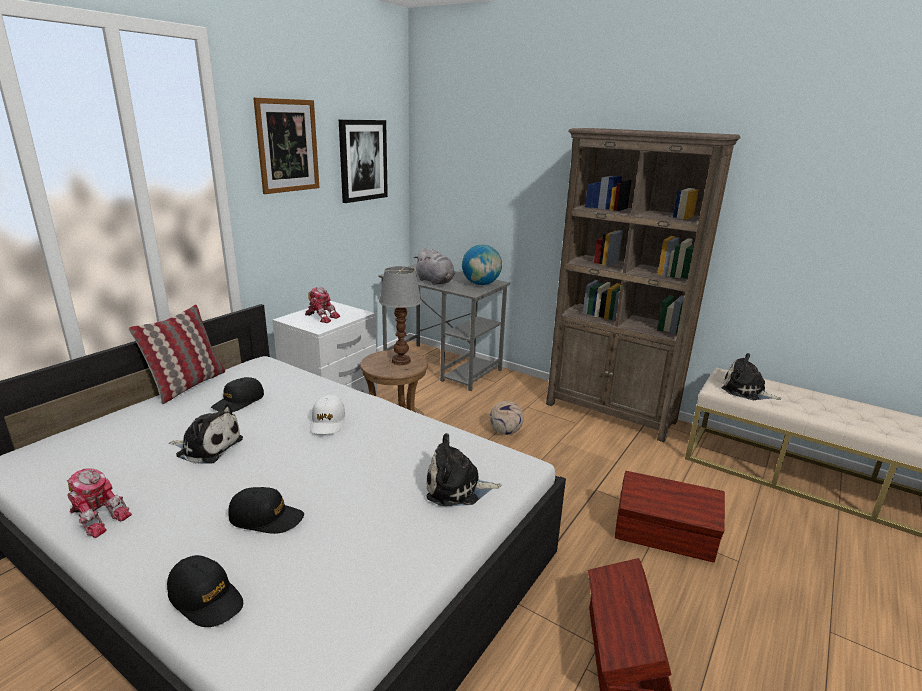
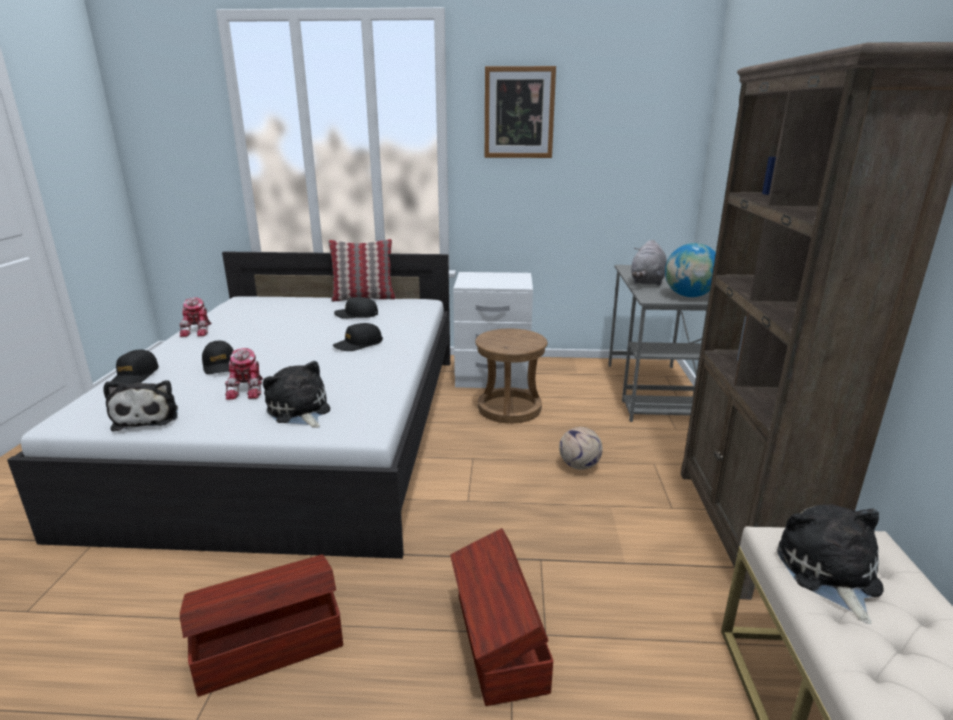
camera: 60 degrees right, 0 degrees up
(207, 447) = (289, 326): plush toy -> plush toy (148, 417)
(321, 317) = (489, 279): toy robot -> toy robot (248, 389)
(328, 422) = (358, 344): white cap -> black cap
(363, 160) = (623, 132): picture -> none
(400, 361) = (517, 341): table lamp -> none

